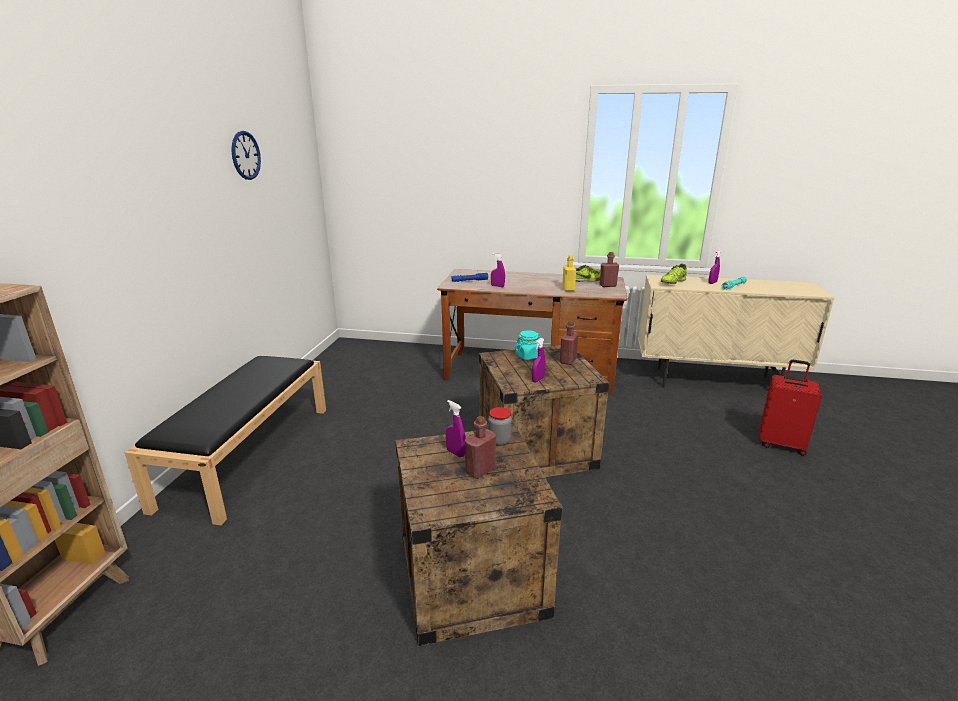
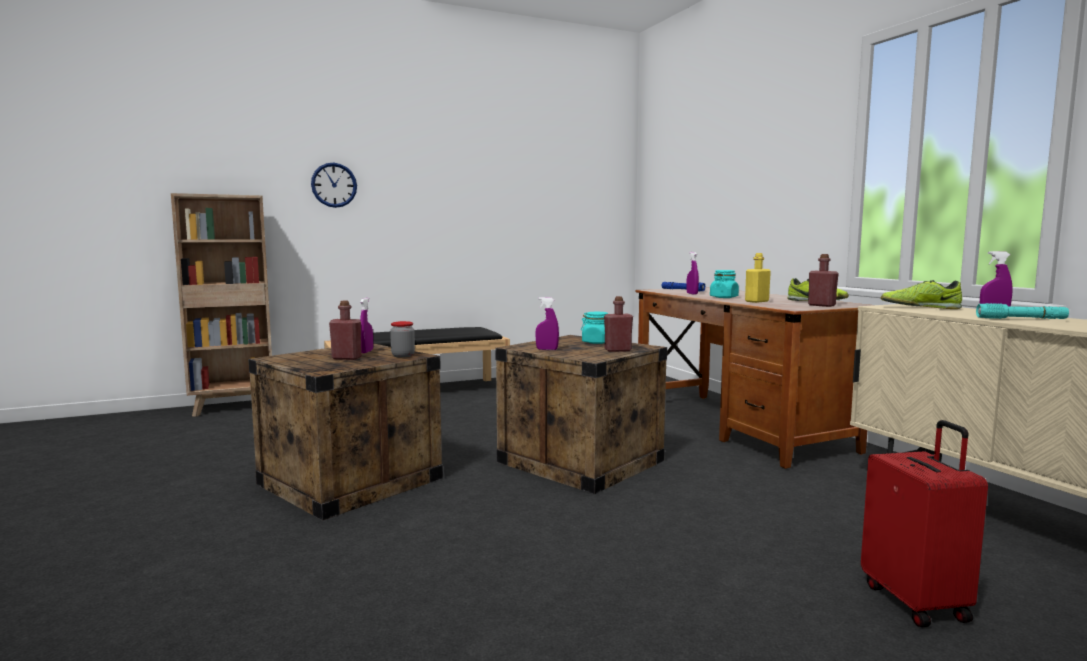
camera: 55 degrees right, 15 degrees down
(245, 155) = (519, 159): wall clock -> wall clock (334, 185)
(532, 287) = (724, 297): none -> turquoise jar

